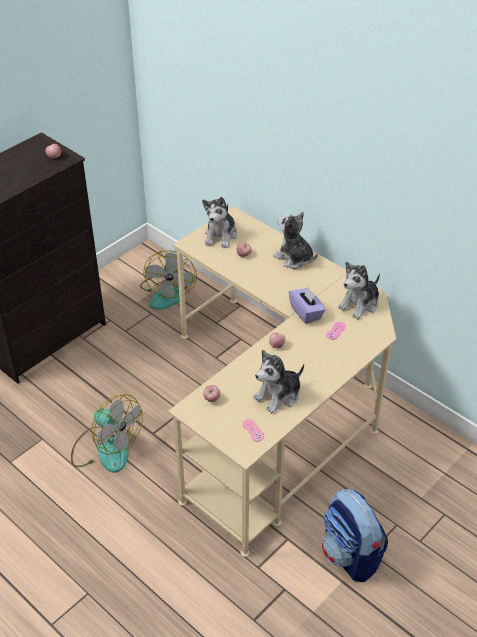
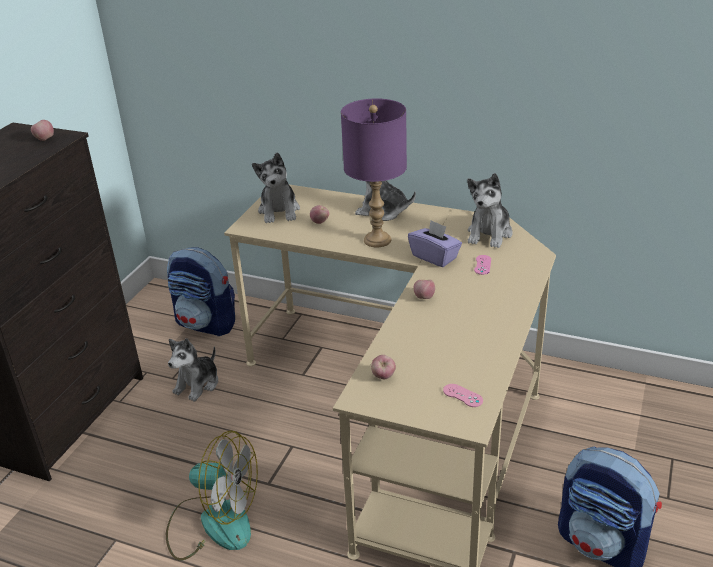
camera: 20 degrees left, 10 degrees down
(168, 292) = (206, 324): fan -> backpack
(274, 284) = (377, 240): none -> purple table lamp
(279, 396) = (466, 348): plush toy -> plush toy (198, 384)

